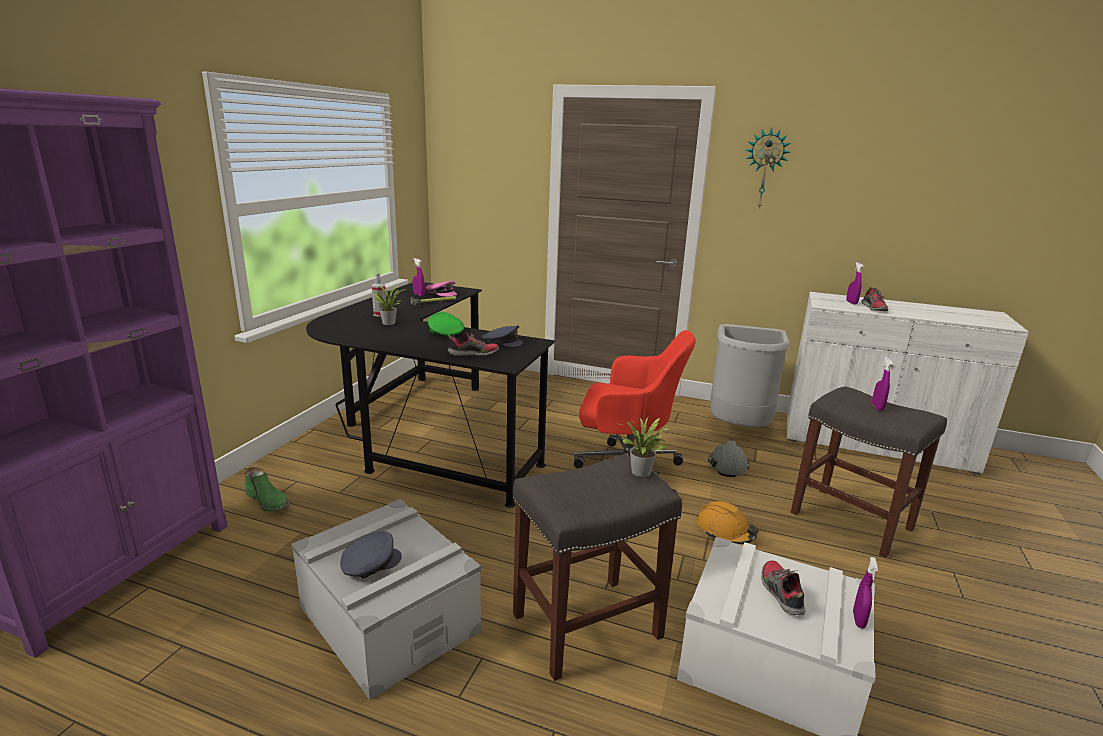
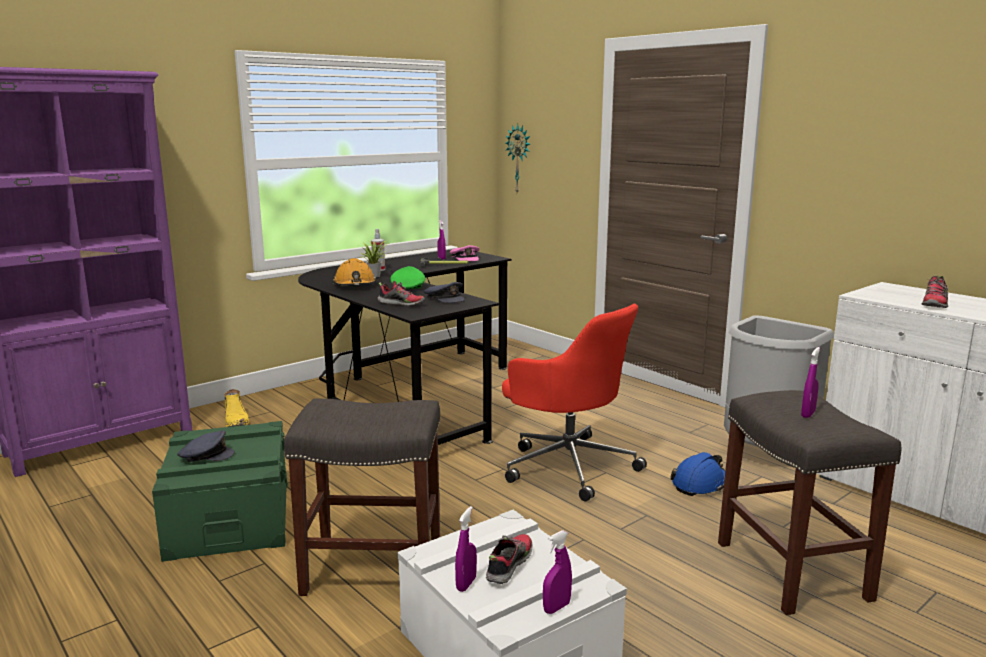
camera: 30 degrees right, 5 degrees down
(268, 501) = (236, 420): green boot -> yellow boot
(388, 619) = (230, 517): grey storage box -> green storage box
(642, 473) = (414, 412): potted plant -> none
(725, 531) = (611, 539): orange hard hat -> orange hard hat (355, 285)
(727, 465) = (699, 484): grey hard hat -> blue hard hat
(765, 169) = (824, 121): wall clock -> wall clock (519, 159)
(851, 302) = (914, 296): purple spray bottle -> purple spray bottle (466, 584)

